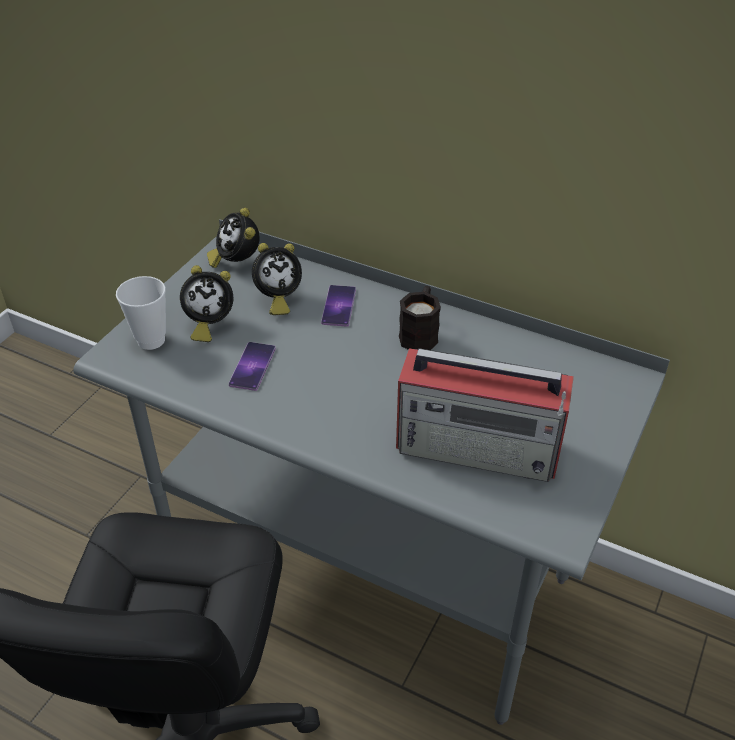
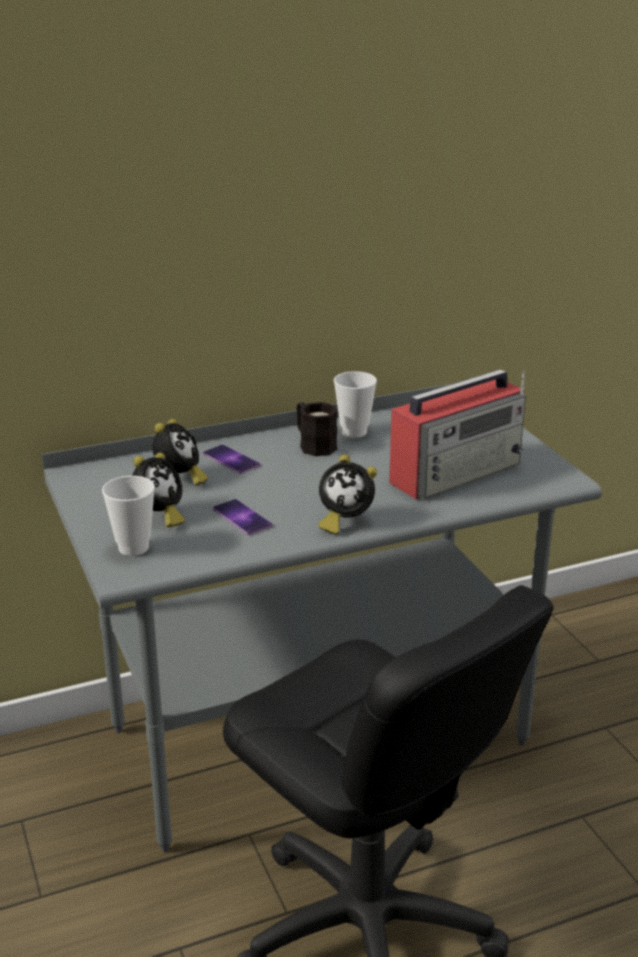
camera: 50 degrees left, 15 degrees down
(237, 262) = (100, 476): alarm clock -> alarm clock (344, 521)
(474, 342) = (354, 432): none -> cup

